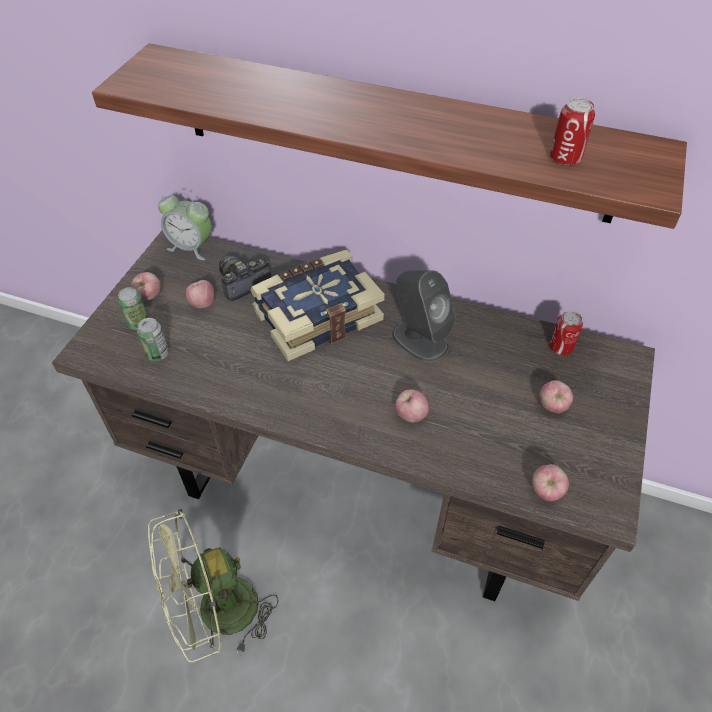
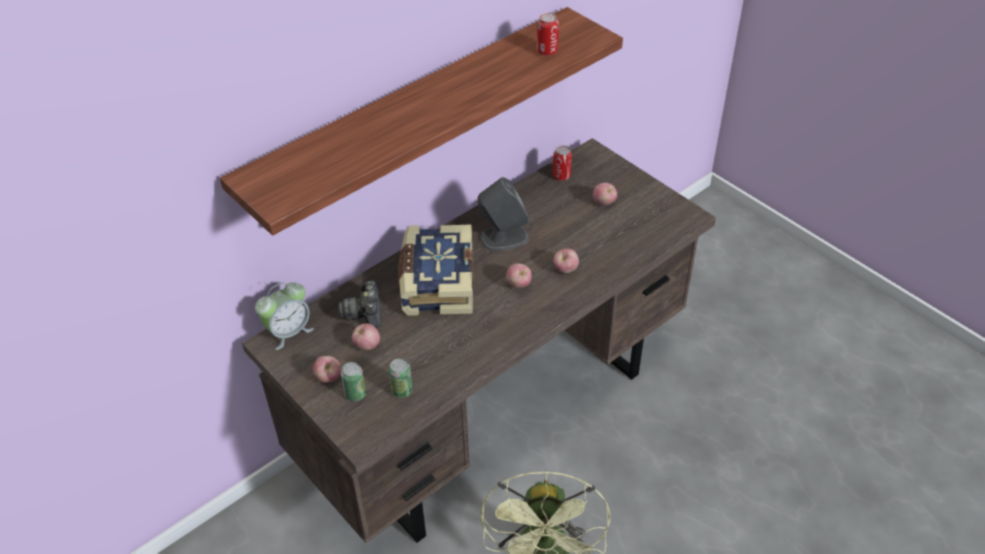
camera: 60 degrees left, 5 degrees down
(546, 491) = (661, 235): apple -> apple (518, 284)

